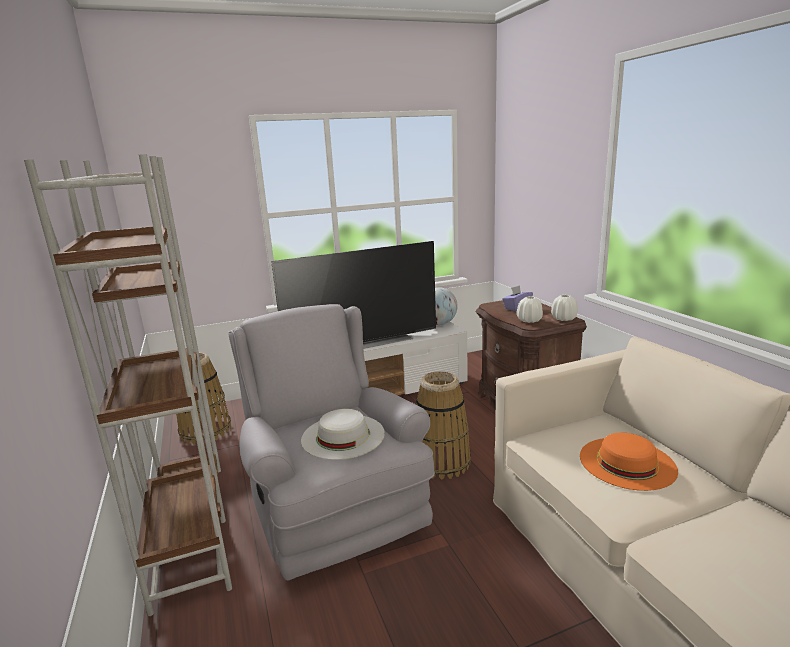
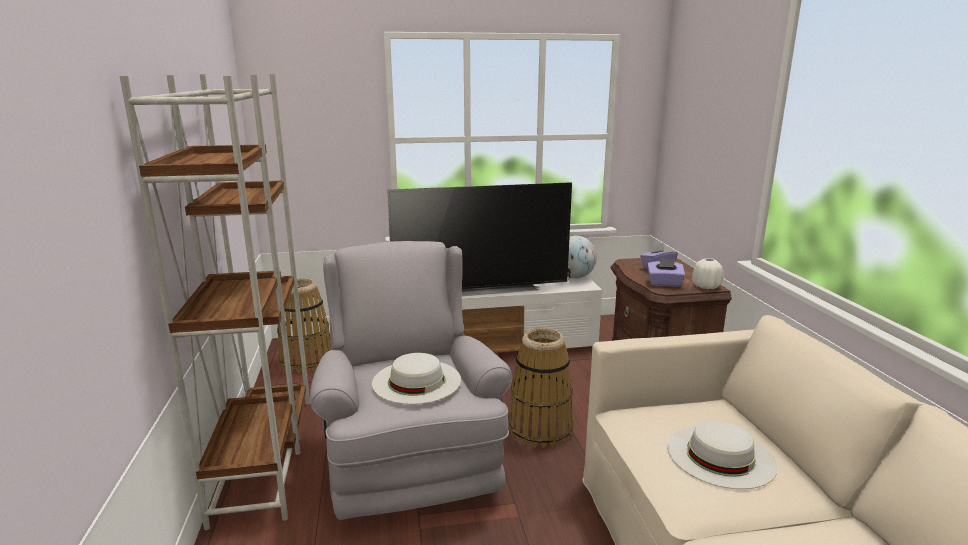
camera: 10 degrees right, 0 degrees up
(529, 320) = (664, 284): white vase -> purple tissue box
(627, 462) = (720, 455): orange hat -> white hat

